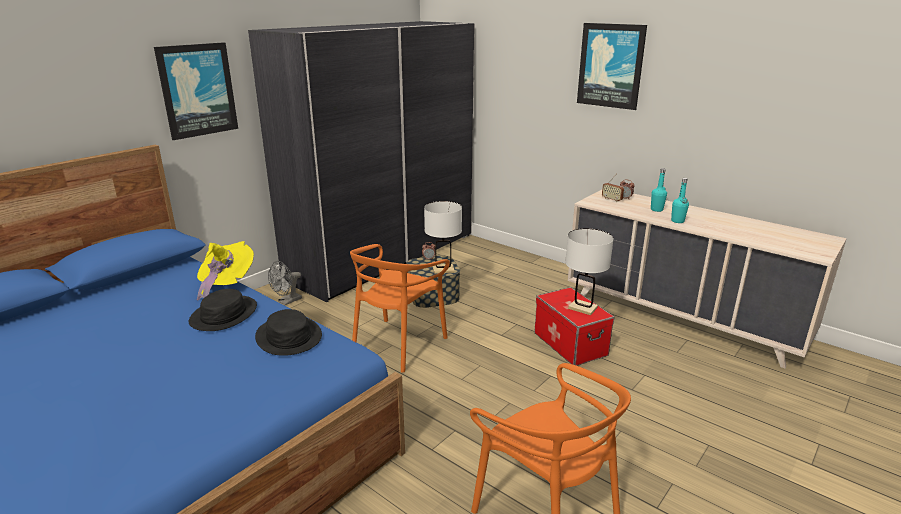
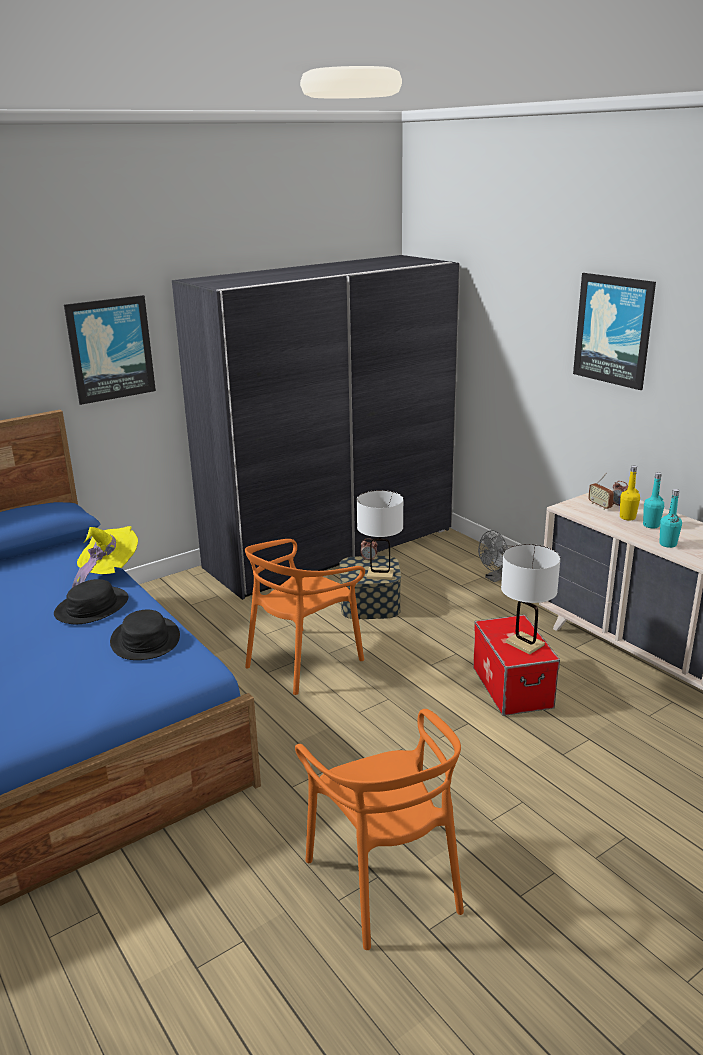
camera: 15 degrees right, 0 degrees up
(287, 301) = (199, 594): grey fan -> grey fan (495, 578)
(636, 206) = (627, 517): none -> yellow bottle

